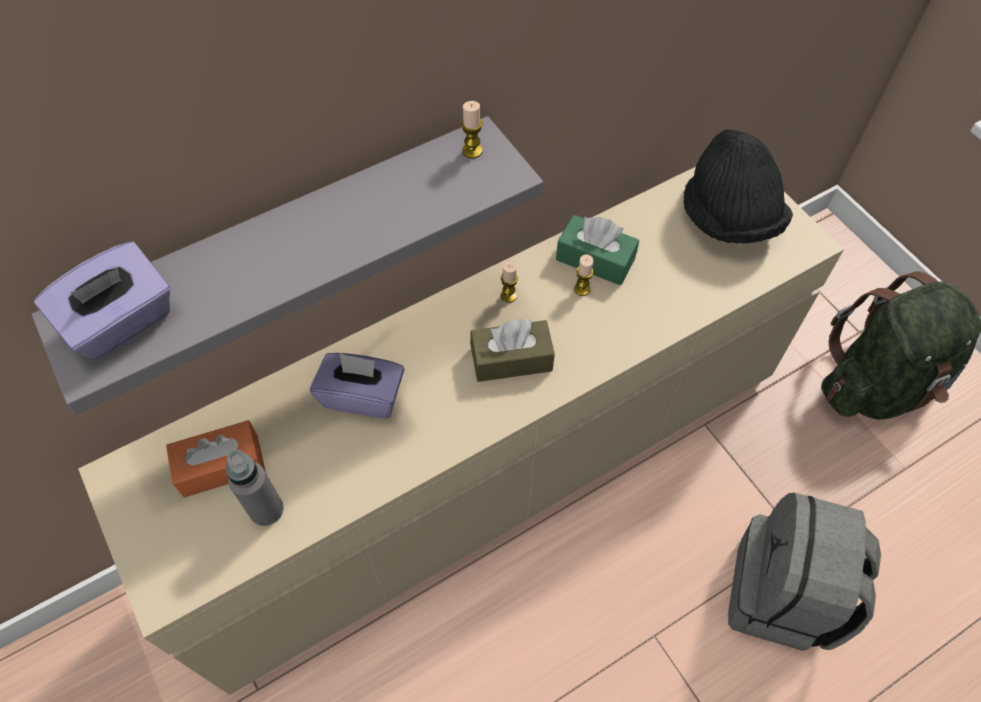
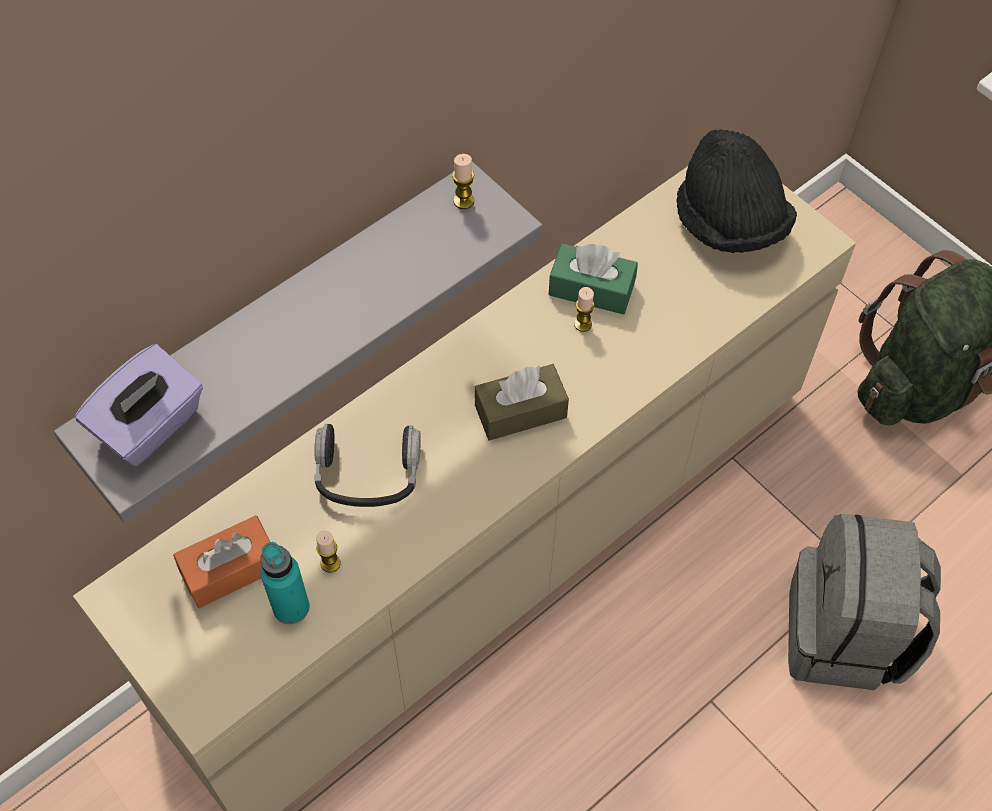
camera: 10 degrees left, 0 degrees up
(266, 509) = (291, 607): grey bottle -> turquoise bottle
(363, 396) = (367, 473): purple tissue box -> headphones
(508, 296) = (504, 342): candle -> candle (330, 563)

